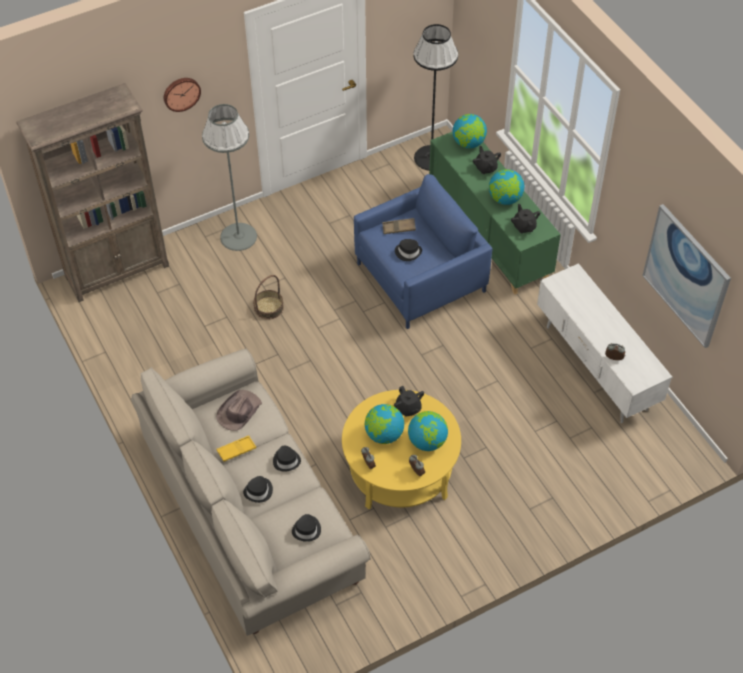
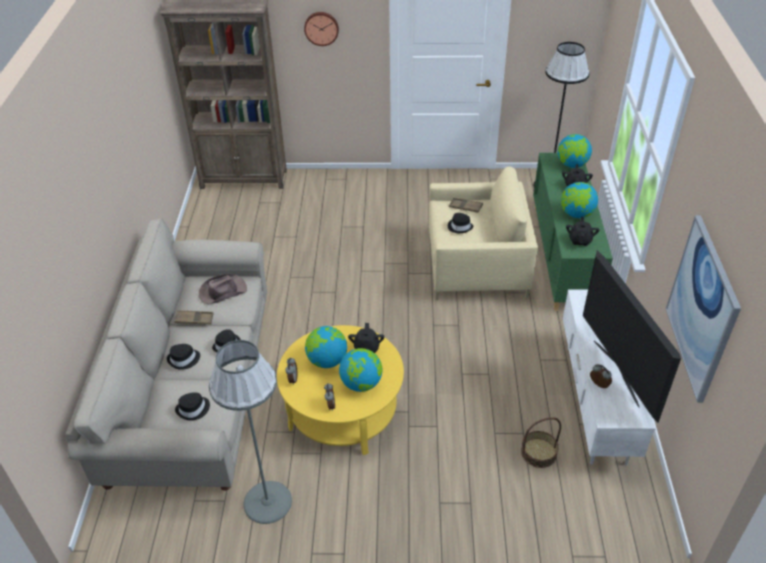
camera: 30 degrees right, 10 degrees down
(236, 450) = (194, 319): yellow tray -> brown tray
(238, 236) = (350, 187): grey floor lamp -> grey floor lamp (267, 501)
(268, 307) = (333, 242): basket -> basket (538, 452)
(420, 278) = (476, 266): blue armchair -> beige armchair
(620, 341) = (617, 372): none -> television

